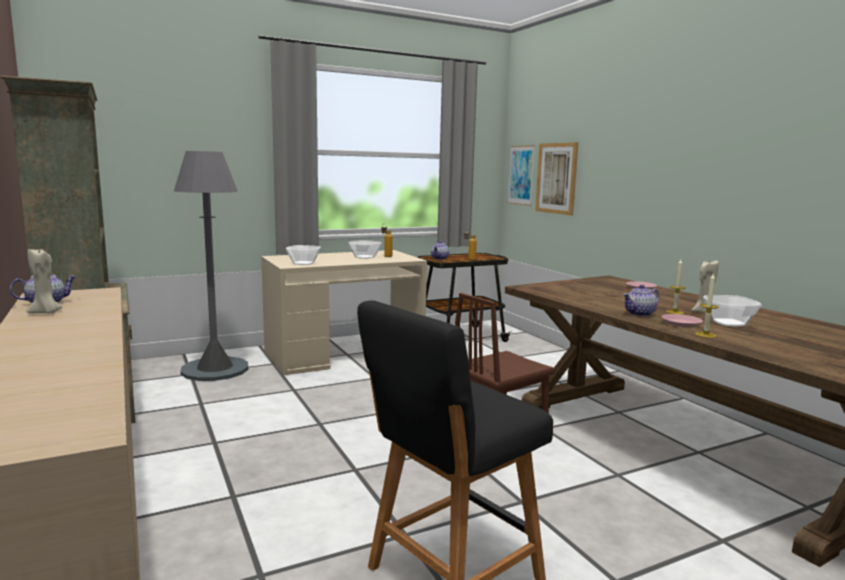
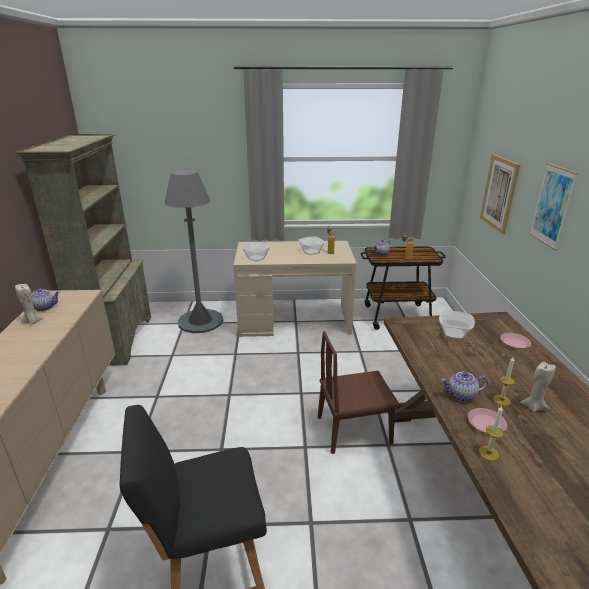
camera: 25 degrees right, 15 degrees up
(521, 175) = (476, 179): picture -> picture (552, 206)
(728, 323) = (539, 435): bowl -> bowl (453, 334)

